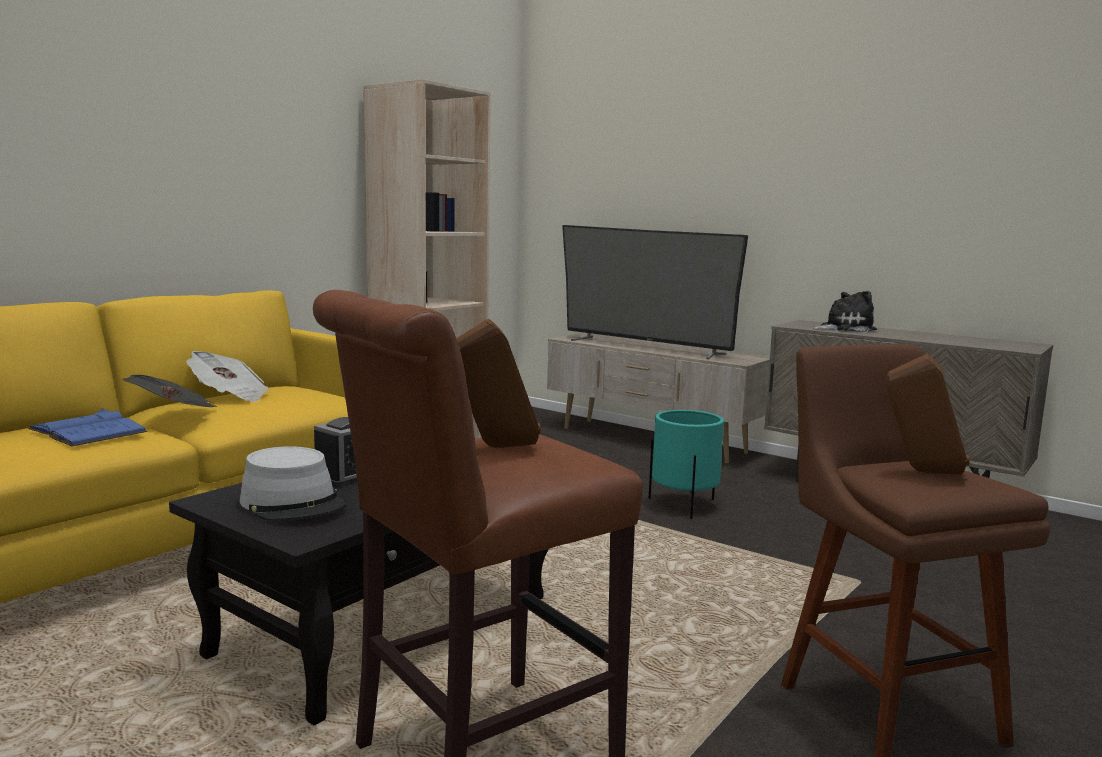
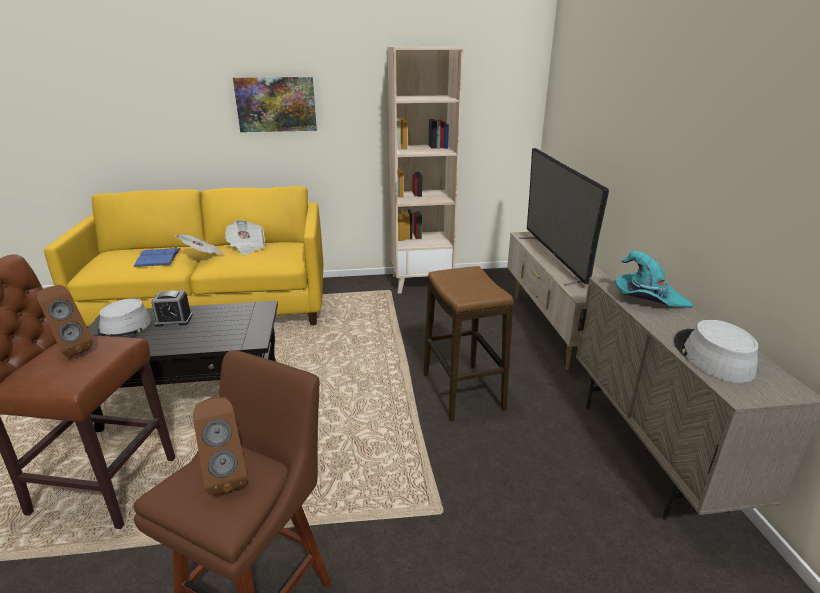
camera: 45 degrees right, 15 degrees up
(207, 154) = (276, 104): none -> picture
(684, 505) = (463, 391): turquoise planter -> stool
(844, 328) = (647, 299): plush toy -> turquoise hat
(962, 341) = (712, 356): none -> grey hat

